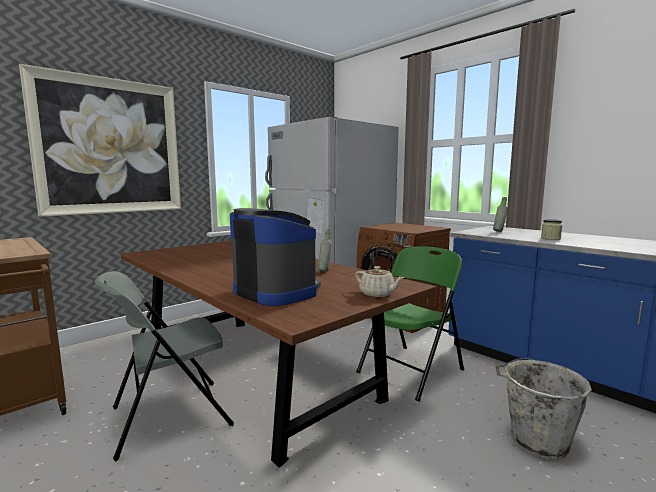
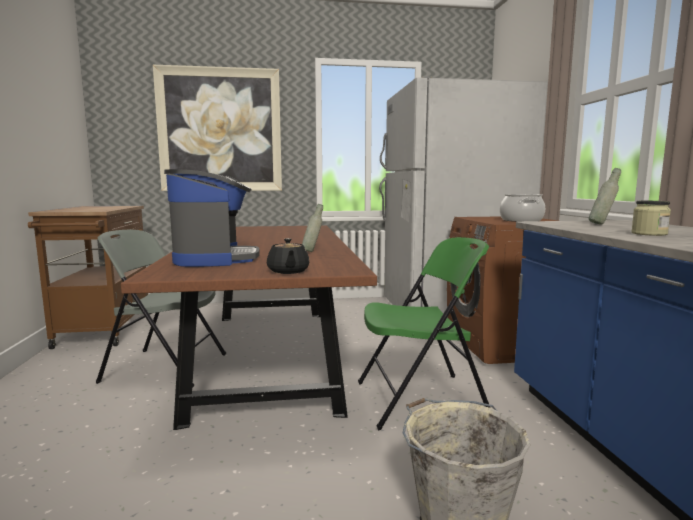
camera: 35 degrees right, 0 degrees up
(377, 294) = (288, 272): beige teapot -> black teapot
(413, 227) = (521, 220): none -> cooking pot

